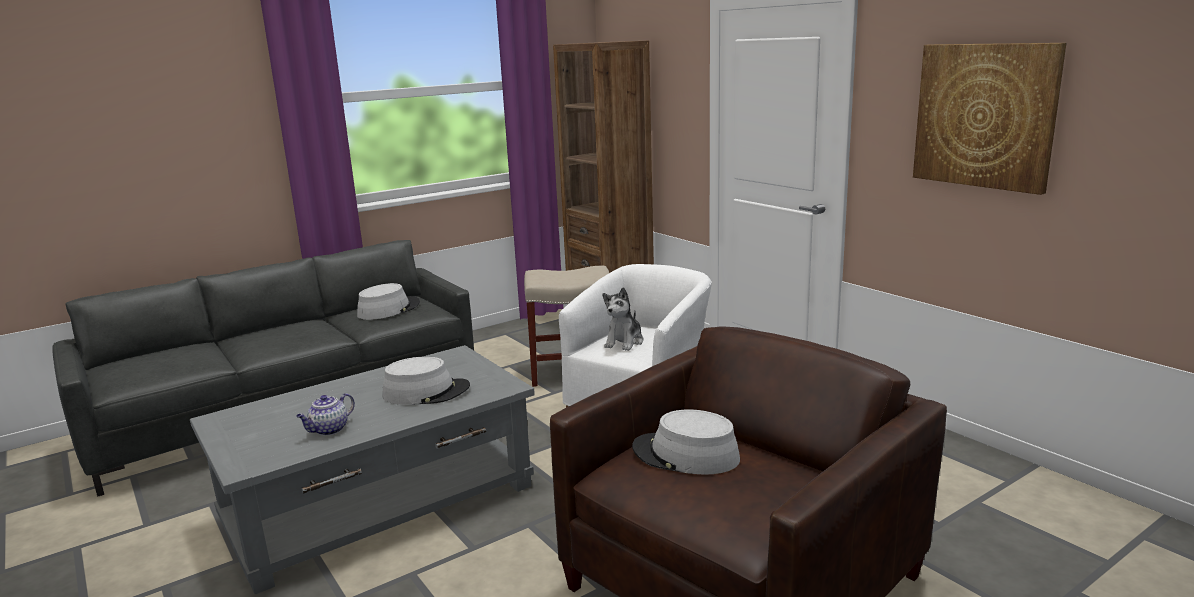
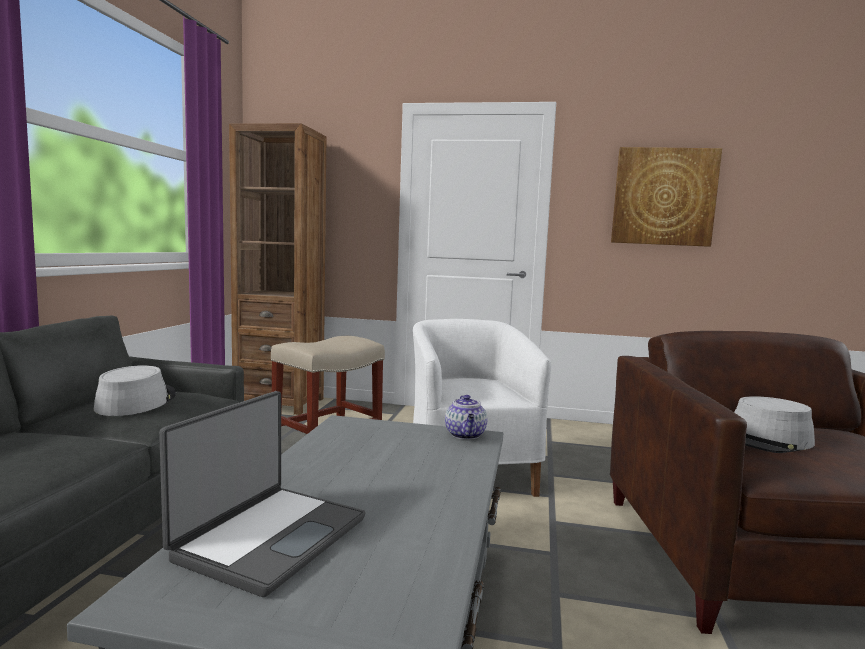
camera: 45 degrees left, 10 degrees down
(288, 410) = (269, 537): none -> laptop
(329, 430) = (401, 537): teapot -> teapot (466, 435)
(426, 392) = (410, 461): grey hat -> none
(624, 342) = (469, 389): plush toy -> none

